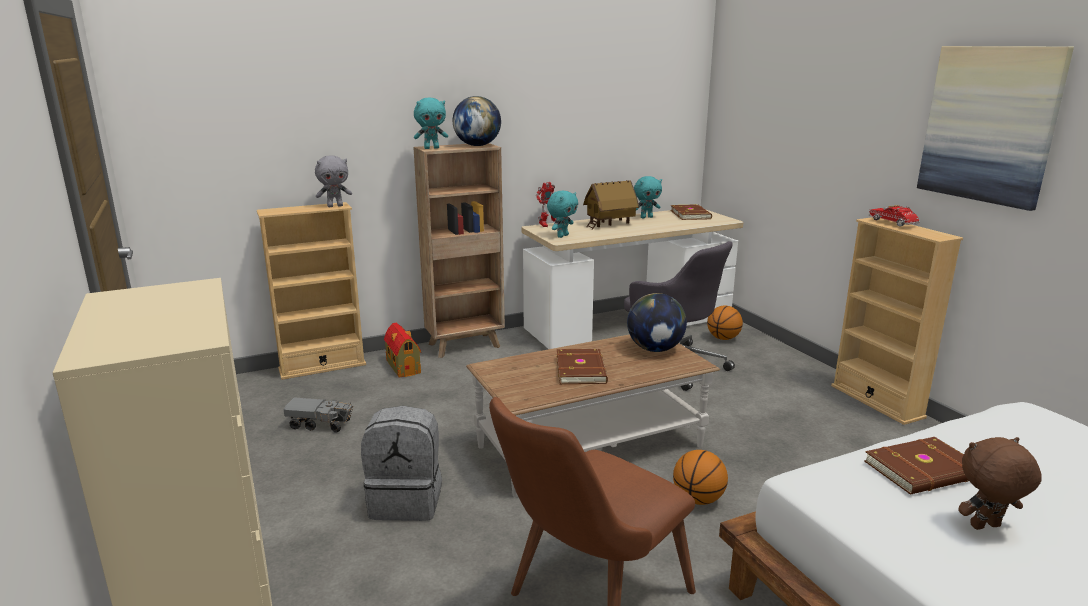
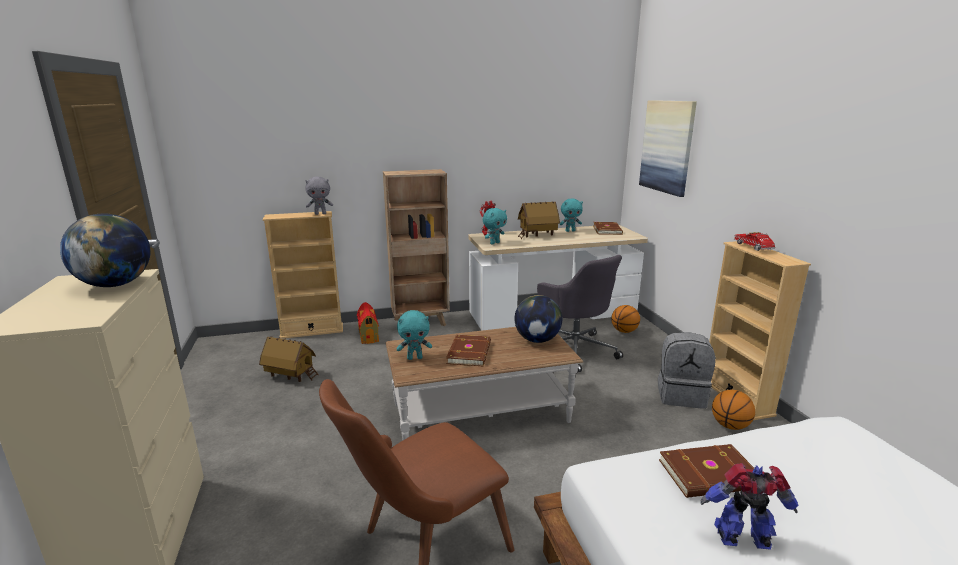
camera: 10 degrees right, 0 degrees up
(320, 424) = (290, 376): toy truck -> toy house
(407, 501) = (324, 443): grey backpack -> grey backpack (681, 395)
(431, 148) = (394, 173): turquoise plush toy -> turquoise plush toy (415, 358)
(477, 145) = (430, 171): globe -> globe (115, 284)
(698, 499) = (549, 468): basketball -> basketball (730, 426)
(986, 527) = (744, 540): brown plush toy -> toy robot
(989, 124) = (837, 165): picture -> picture (667, 146)

